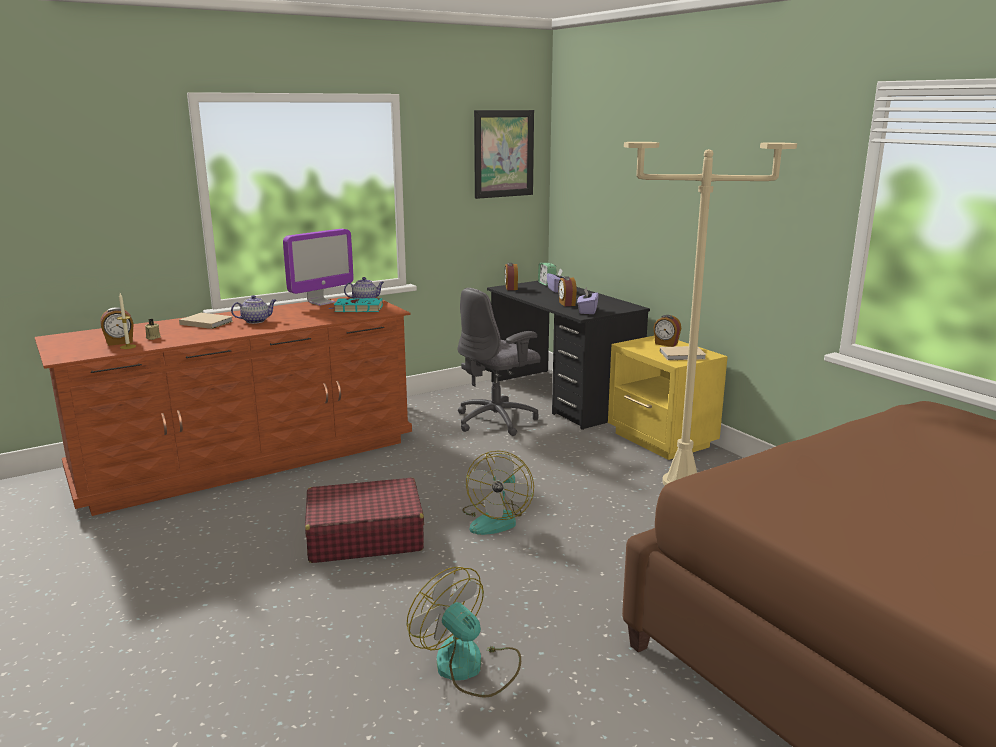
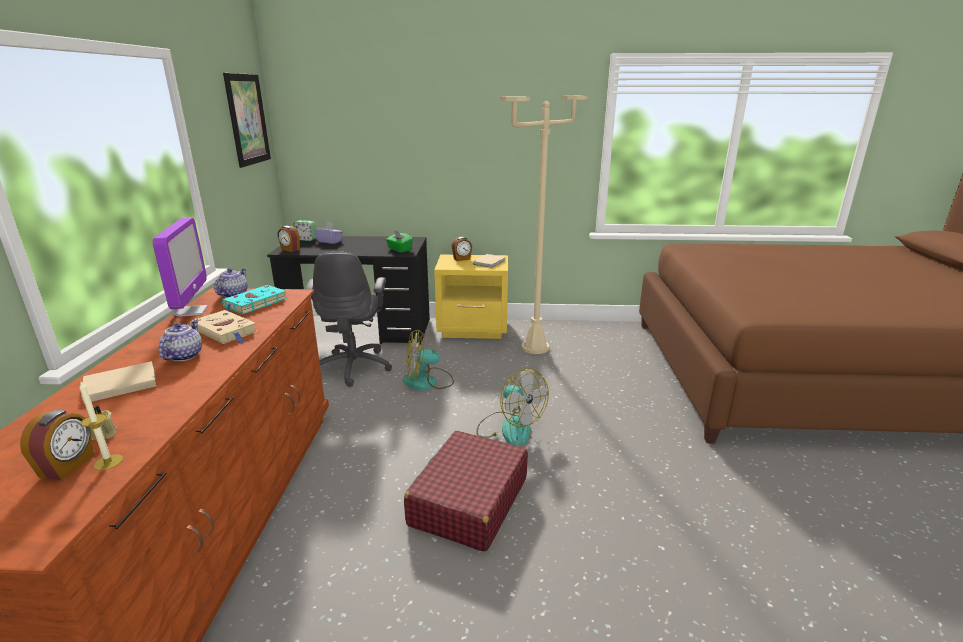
camera: 55 degrees left, 5 degrees up
(301, 317) = (225, 331): none -> beige book
(469, 667) = (700, 517): fan -> fan (427, 382)
(566, 304) = (370, 249): alarm clock -> none
(587, 311) = (399, 249): purple tissue box -> green tissue box

